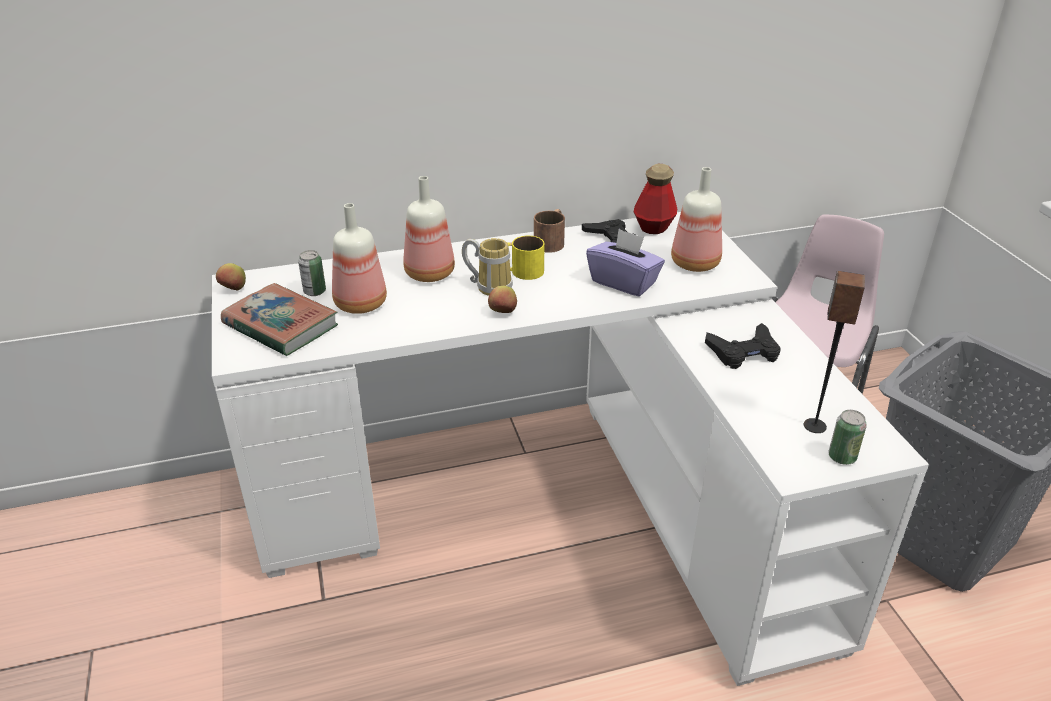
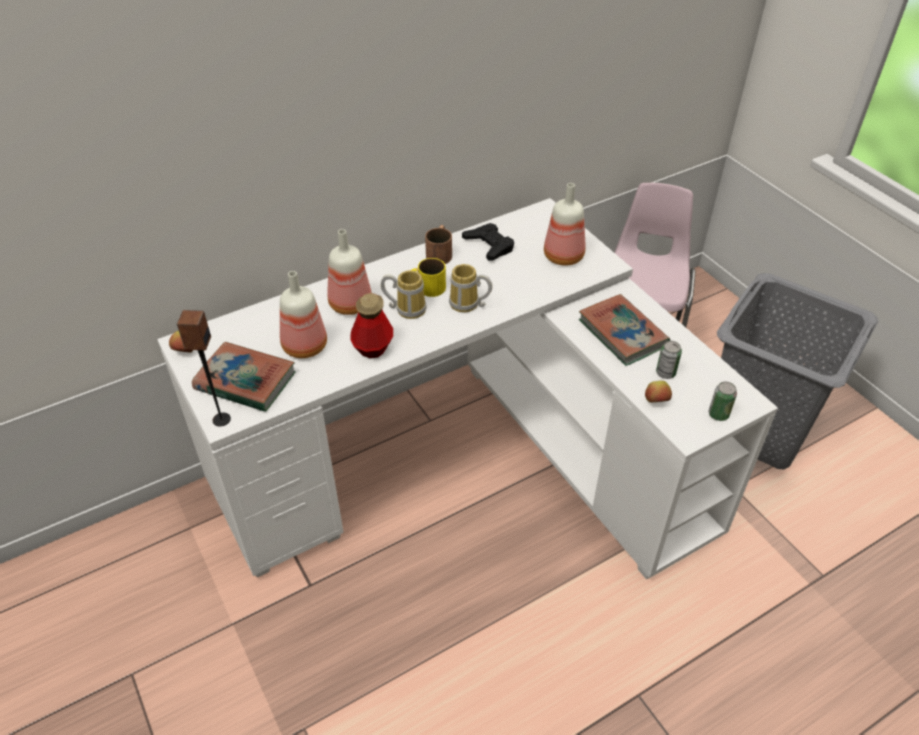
camera: 15 degrees left, 10 degrees up
(314, 291) = (259, 341): can -> can (665, 373)
(503, 313) = (427, 334): apple -> apple (656, 401)
(561, 293) = (467, 305): none -> mug
(624, 282) = (513, 285): purple tissue box -> none
(653, 227) = (518, 223): bottle -> bottle (373, 347)
(743, 352) = (622, 333): black game controller -> book
(814, 426) = (692, 391): speaker -> speaker (221, 419)

